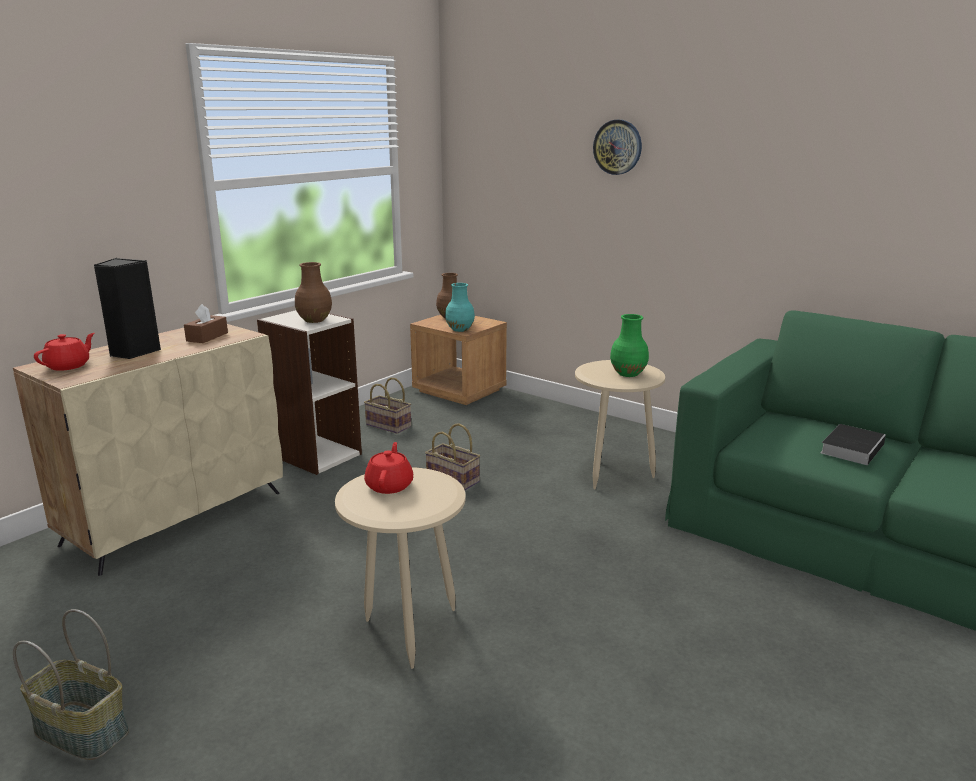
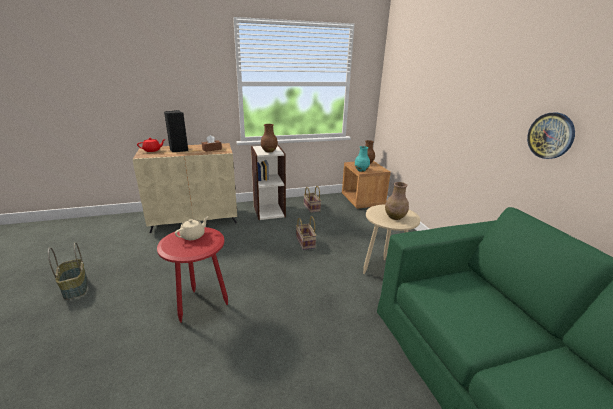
camera: 35 degrees right, 5 degrees up
(390, 485) = (193, 236): red teapot -> beige teapot
(406, 630) = (200, 304): beige side table -> red side table
(617, 147) = (453, 79): wall clock -> wall clock (551, 135)
(628, 374) = (395, 217): green vase -> brown vase
(852, 448) = (492, 320): book -> none

